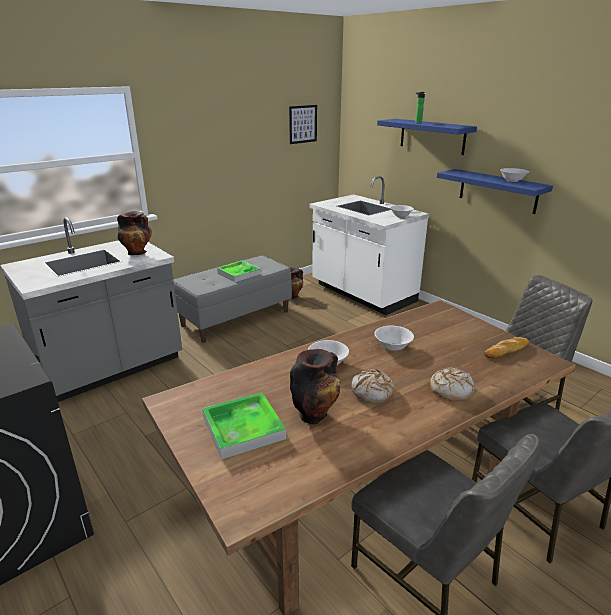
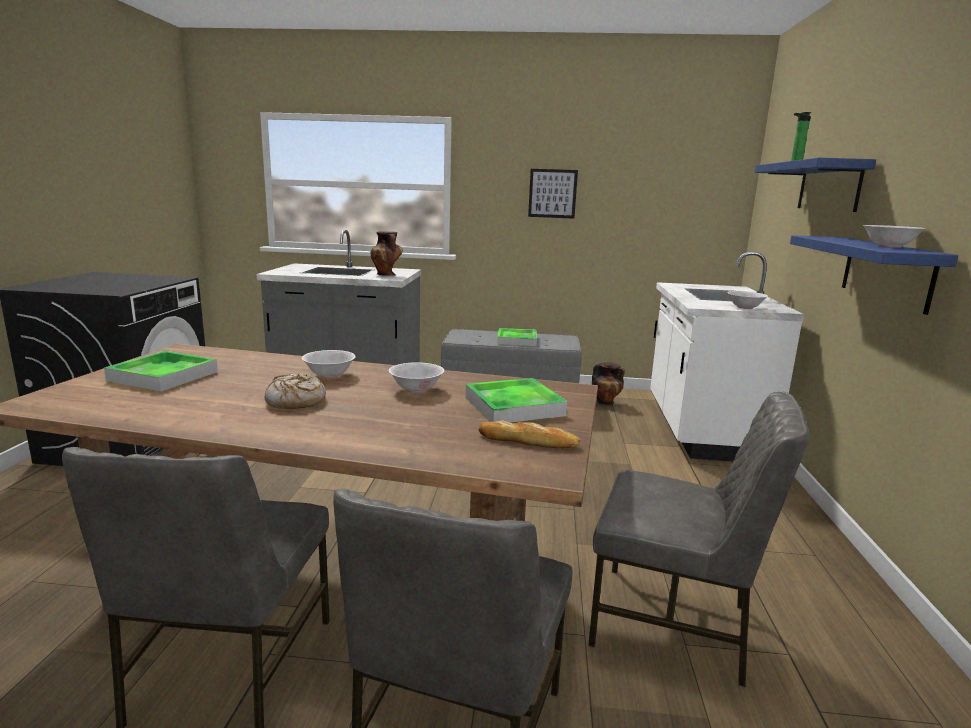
camera: 45 degrees right, 10 degrees down
(302, 124) = (682, 179): picture -> picture (552, 193)
(314, 413) = (220, 390): vase -> none
(451, 389) = (360, 431): bread -> none
(452, 333) = (514, 406): none -> tray

